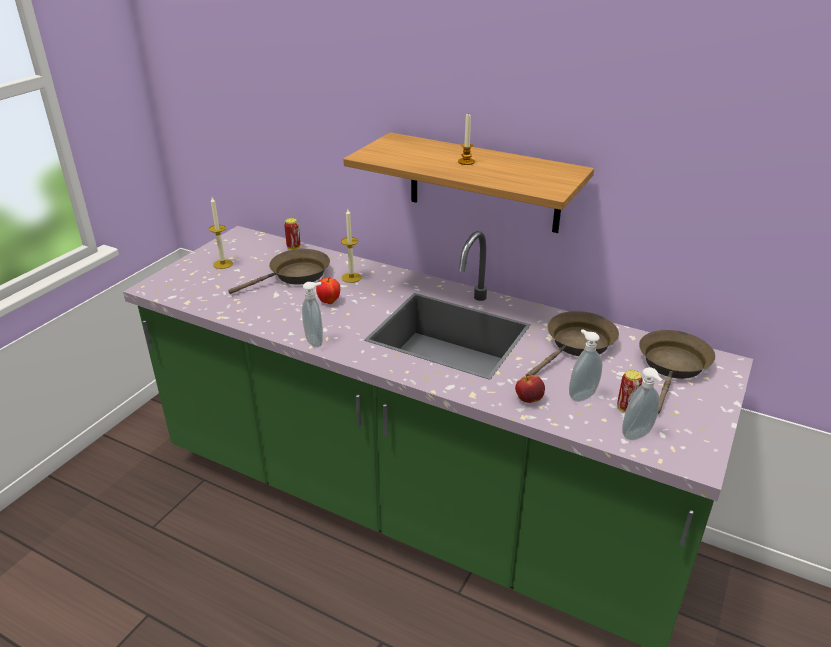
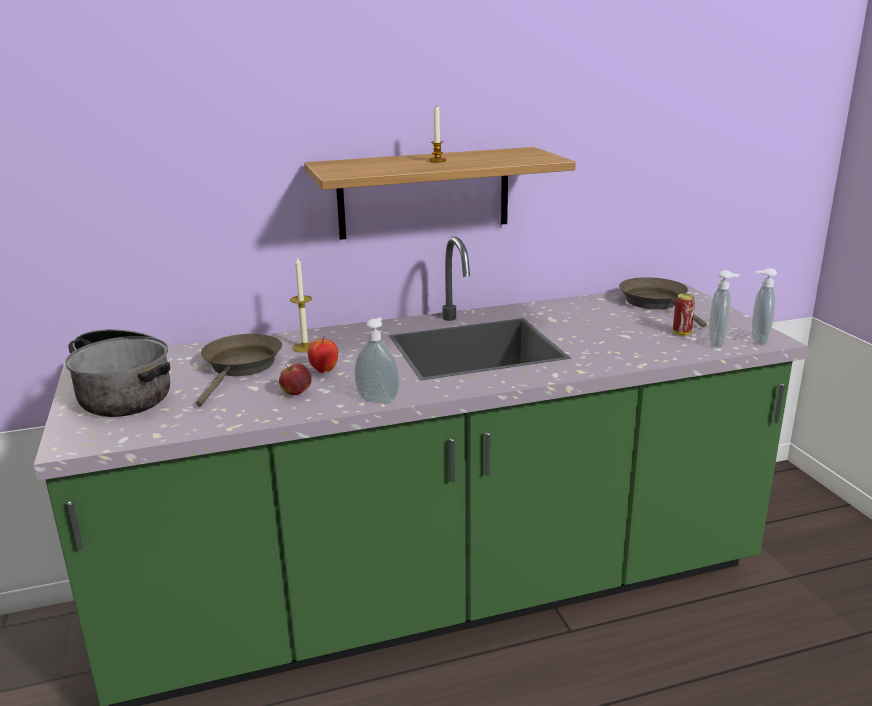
camera: 45 degrees left, 10 degrees down
(223, 264) = (126, 391): candle -> cooking pot
(293, 247) = (186, 350): can -> none
(529, 399) = (621, 356): apple -> apple (296, 393)
(577, 345) = (579, 316): brown frying pan -> none
(581, 395) = (643, 339): soap dispenser -> soap dispenser (757, 340)

